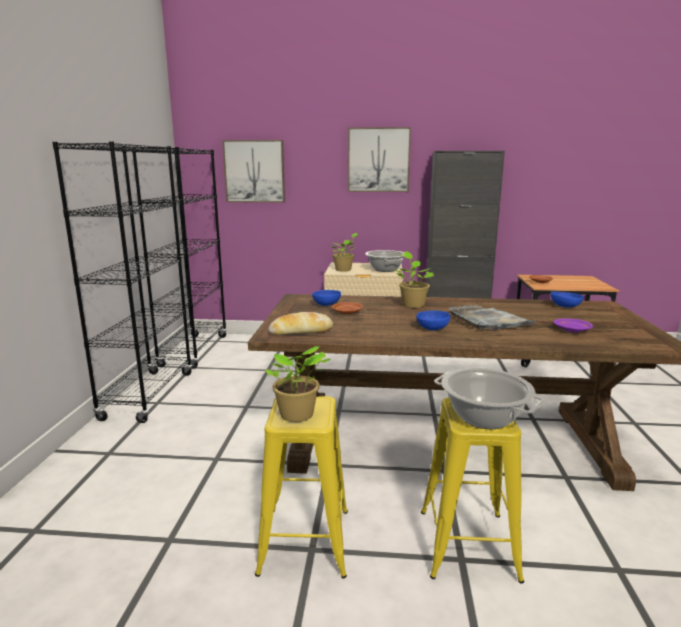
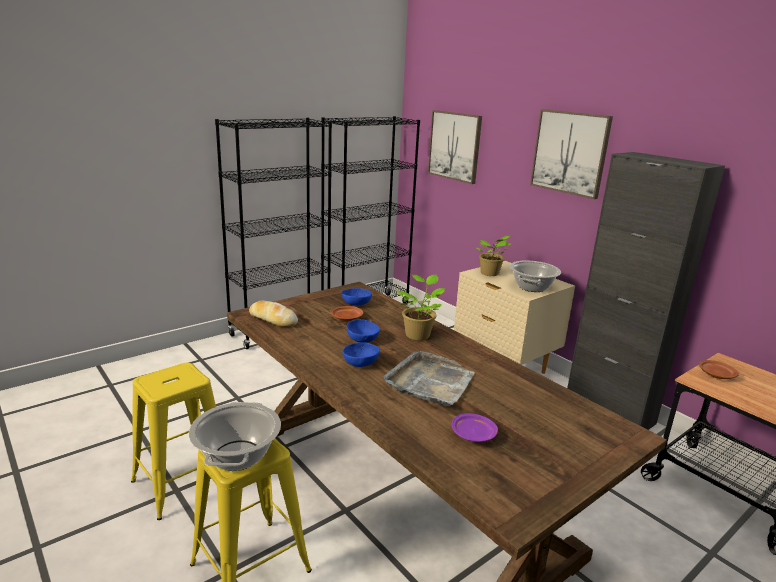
camera: 45 degrees right, 5 degrees up
(297, 416) = (161, 381): potted plant -> none
(565, 306) = (569, 410): blue bowl -> blue bowl (363, 339)

